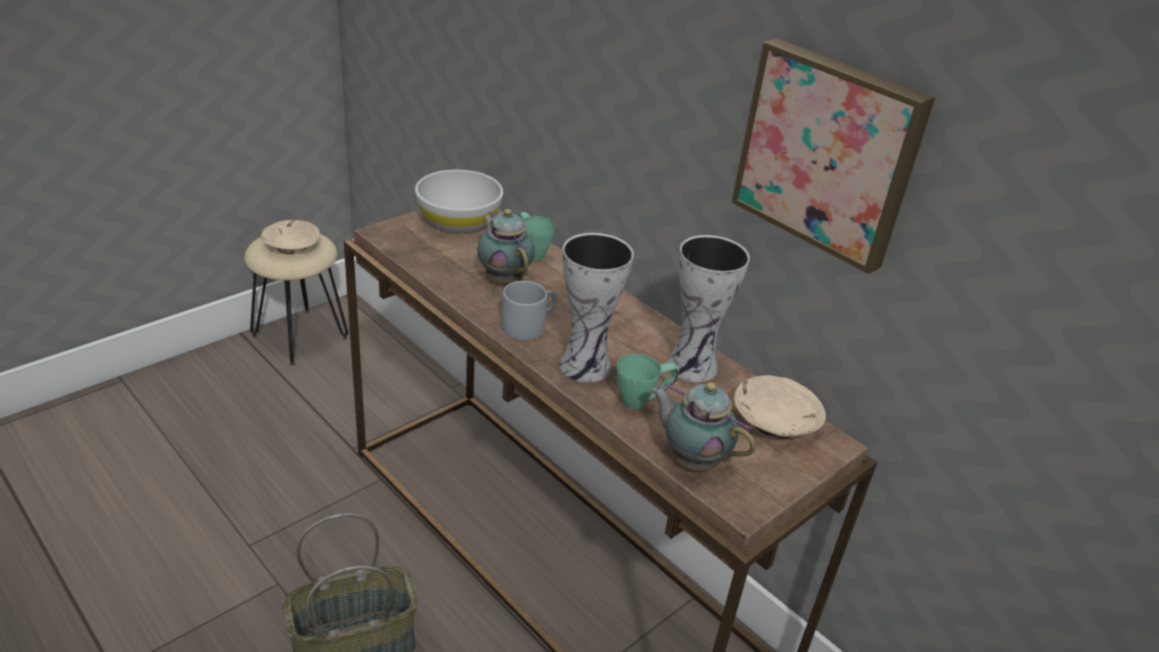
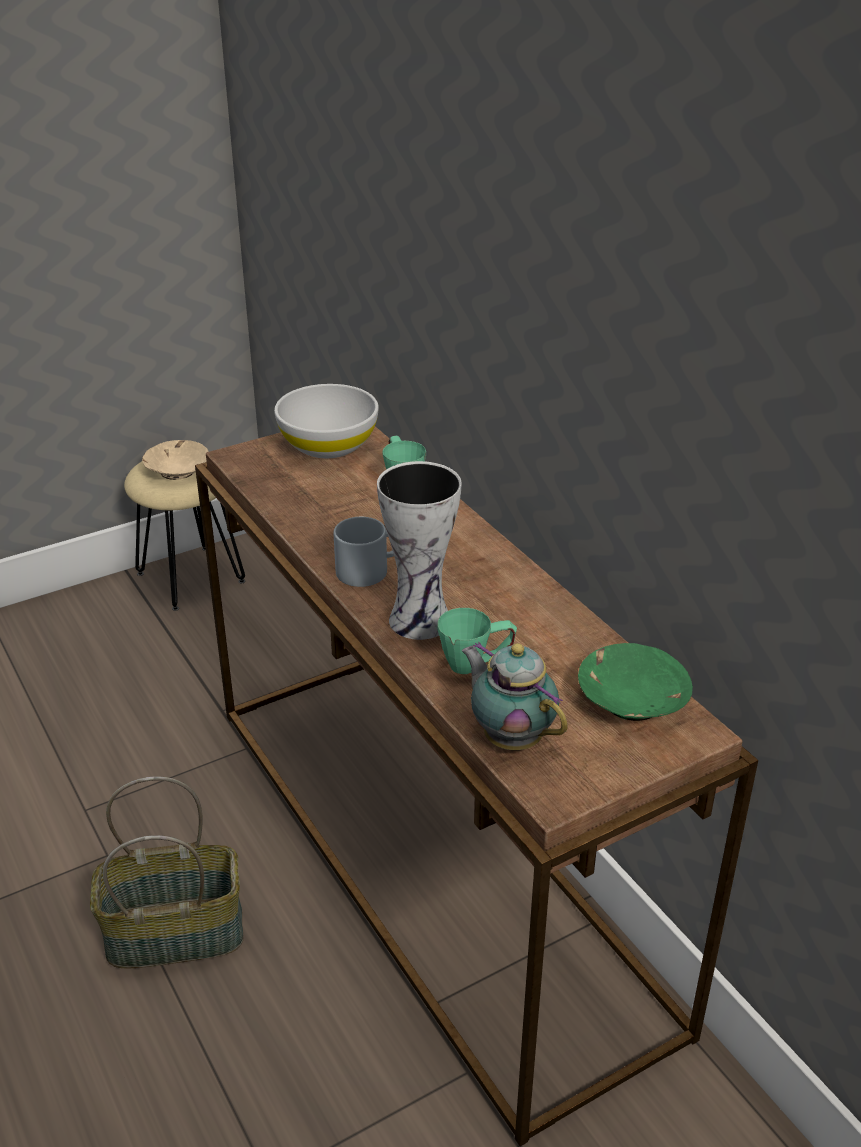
camera: 15 degrees right, 0 degrees up
(503, 278) = (358, 514): teapot -> none
(695, 366) = (555, 628): vase -> none
(774, 422) = (631, 701): beige bowl -> green bowl
(829, 152) = (691, 369): picture -> none

